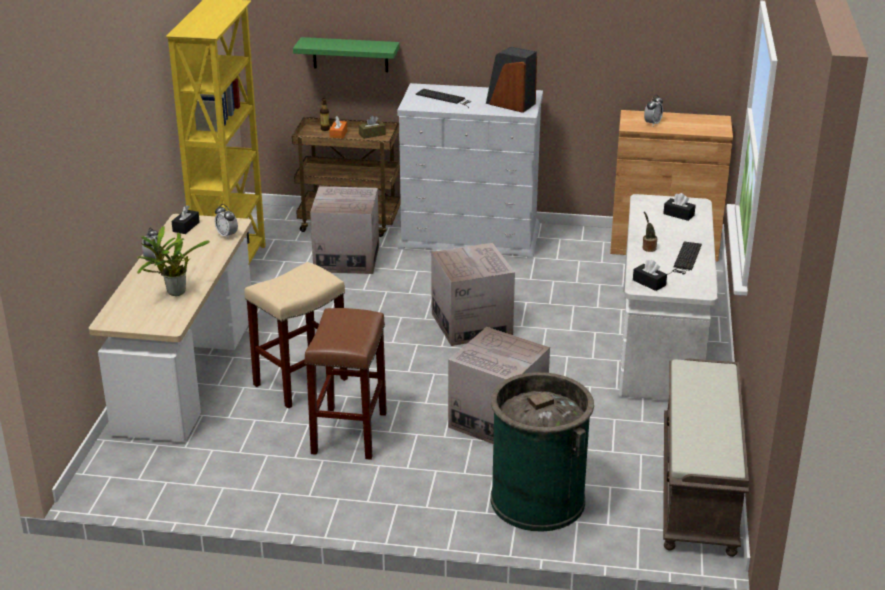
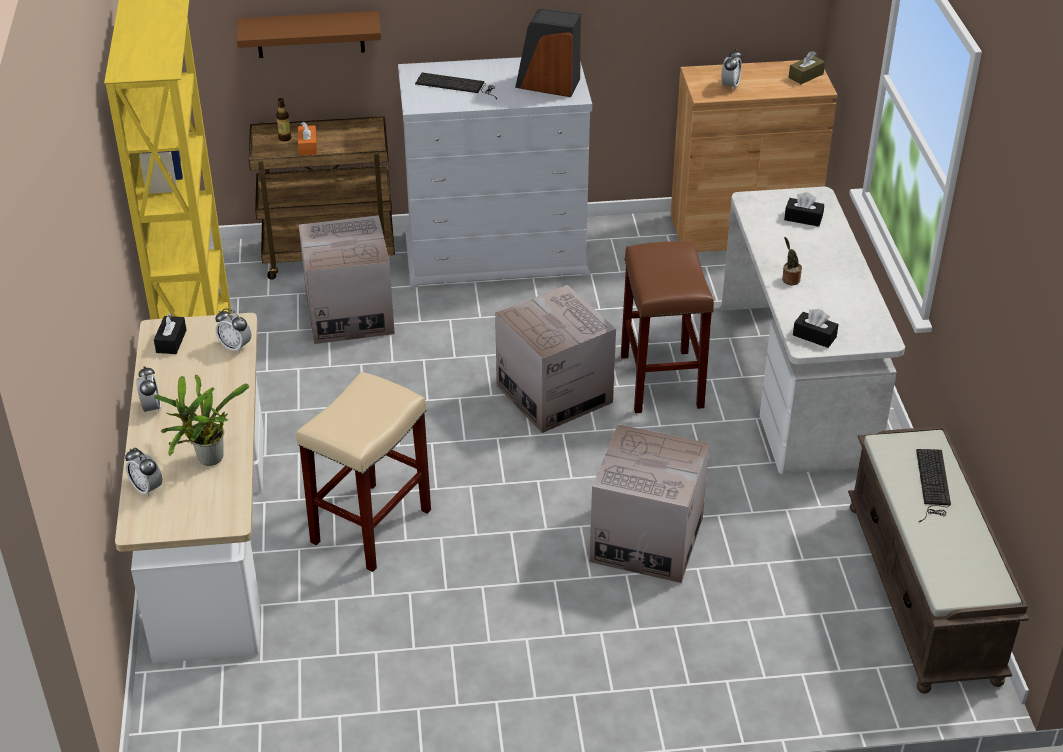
camera: 15 degrees left, 10 degrees up
(125, 302) = (147, 488): none -> alarm clock
(349, 432) = (467, 594): brown stool -> brown stool (660, 380)
(350, 54) = (310, 34): green shelf -> brown shelf
(372, 134) = (353, 138): brown tissue box -> brown tissue box (806, 76)
(537, 500) = (743, 652): green trash can -> none
(685, 259) = (841, 290): keyboard -> keyboard (932, 484)

